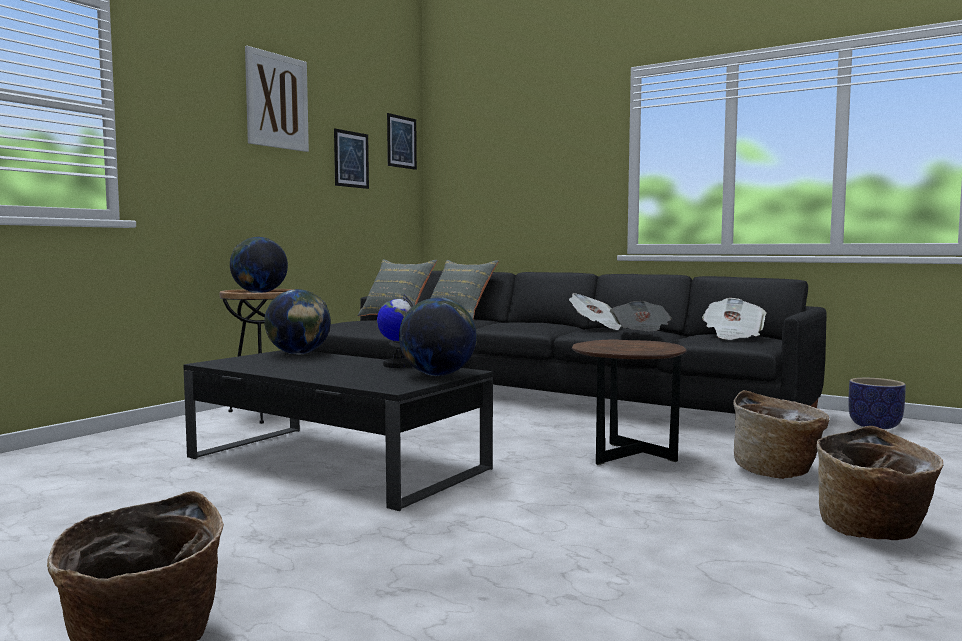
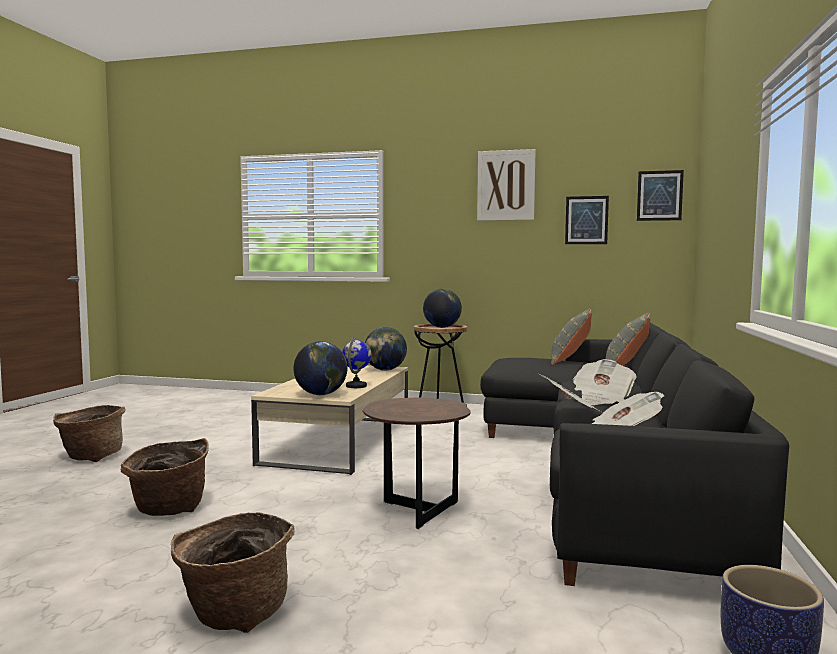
camera: 70 degrees right, 0 degrees up
(336, 463) = (339, 441): black coffee table -> beige coffee table
(778, 472) = (413, 575): basket -> basket (168, 510)

